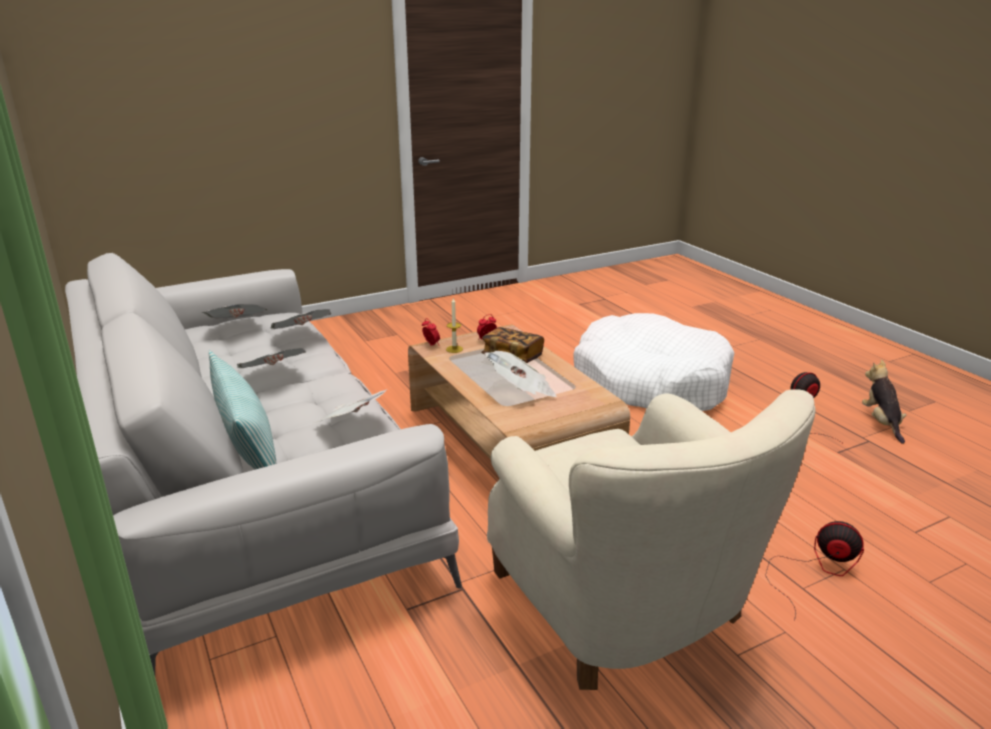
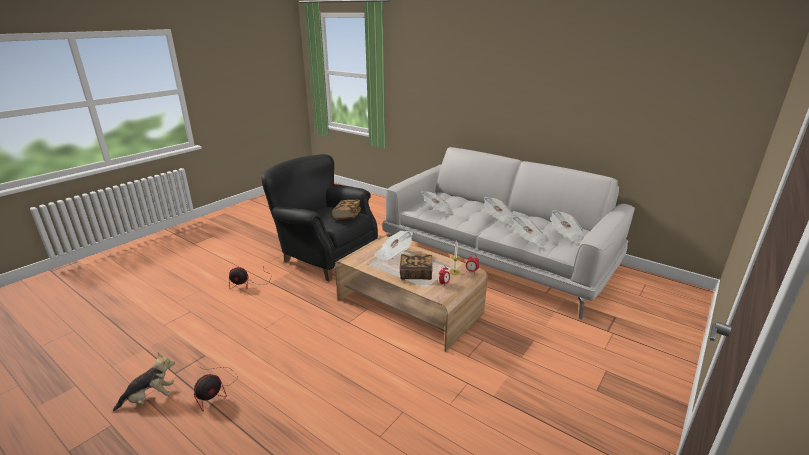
camera: 155 degrees right, 0 degrees up
(247, 446) = (461, 199): pillow -> none
(576, 451) = (347, 216): none -> book
(624, 607) = (325, 256): beige armchair -> black armchair
(650, 382) = (339, 392): white dog bed -> none
(881, 422) = (150, 398): plush toy -> plush toy turned 90 degrees counterclockwise

